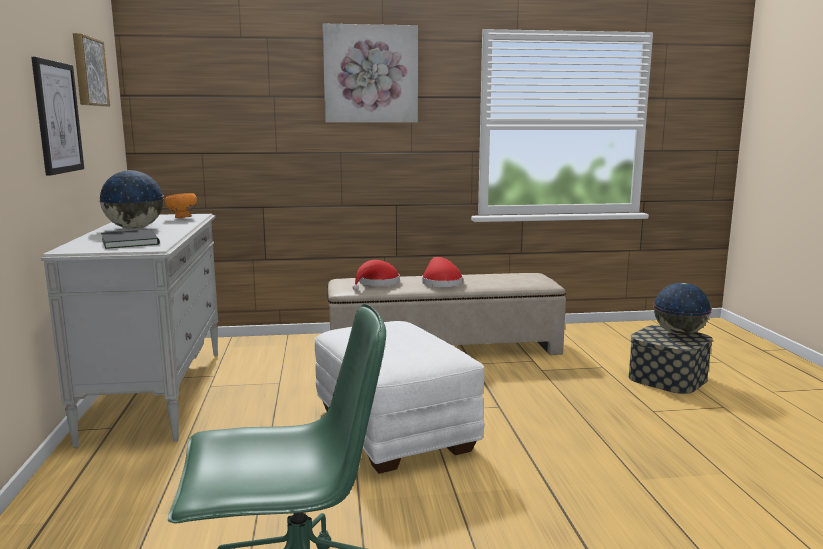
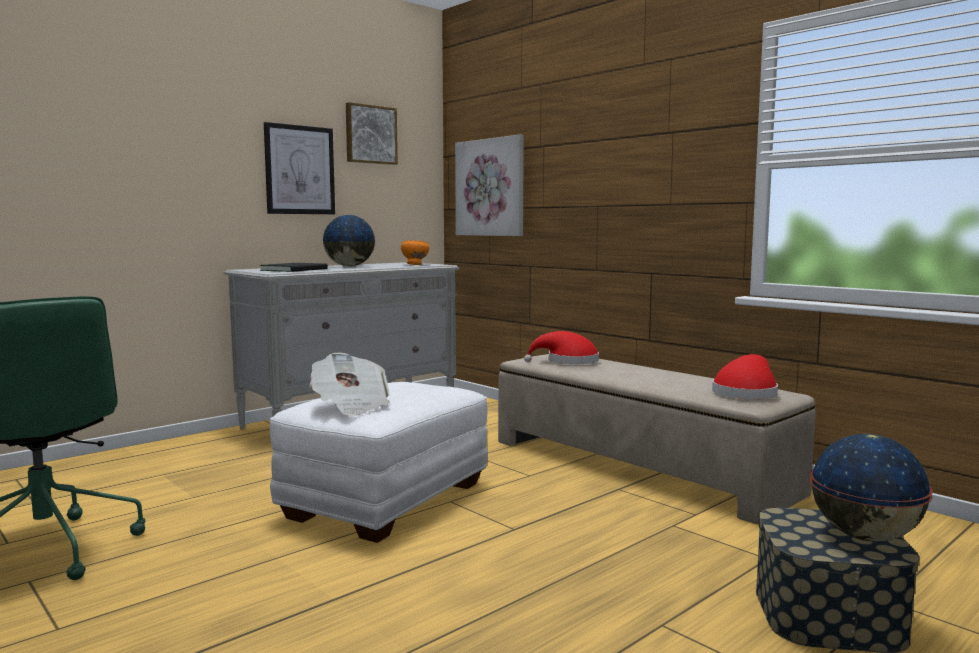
camera: 55 degrees right, 5 degrees down
(370, 74) = (628, 109): picture -> picture (490, 187)
(417, 353) = (351, 406): none -> newspaper
(440, 283) = (628, 374): red hat -> red hat (746, 393)

